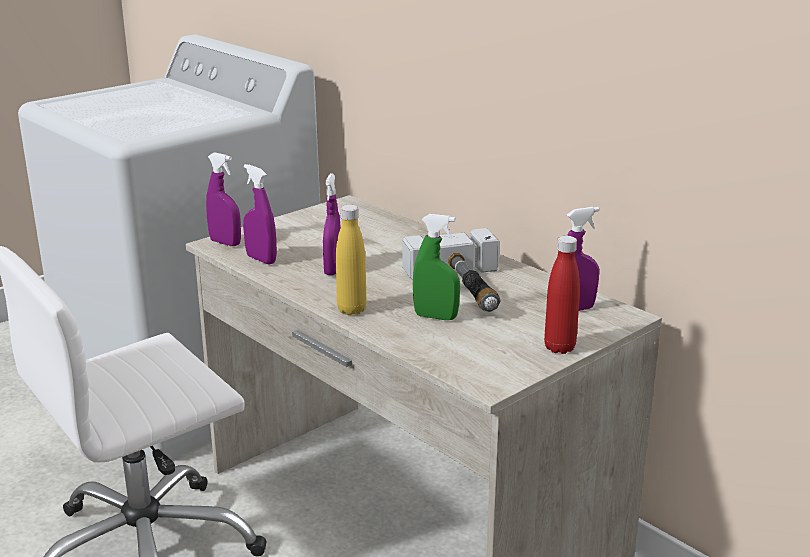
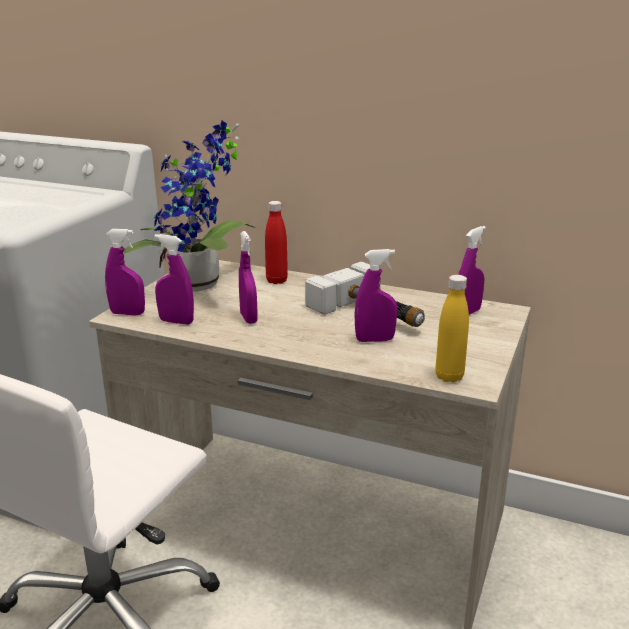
camera: 25 degrees left, 0 degrees up
(320, 227) = (200, 286): none -> potted plant
(351, 310) = (301, 348): yellow bottle -> yellow bottle (449, 377)
(435, 317) = (374, 340): green spray bottle -> purple spray bottle
(559, 348) = (491, 344): red bottle -> red bottle (276, 281)

